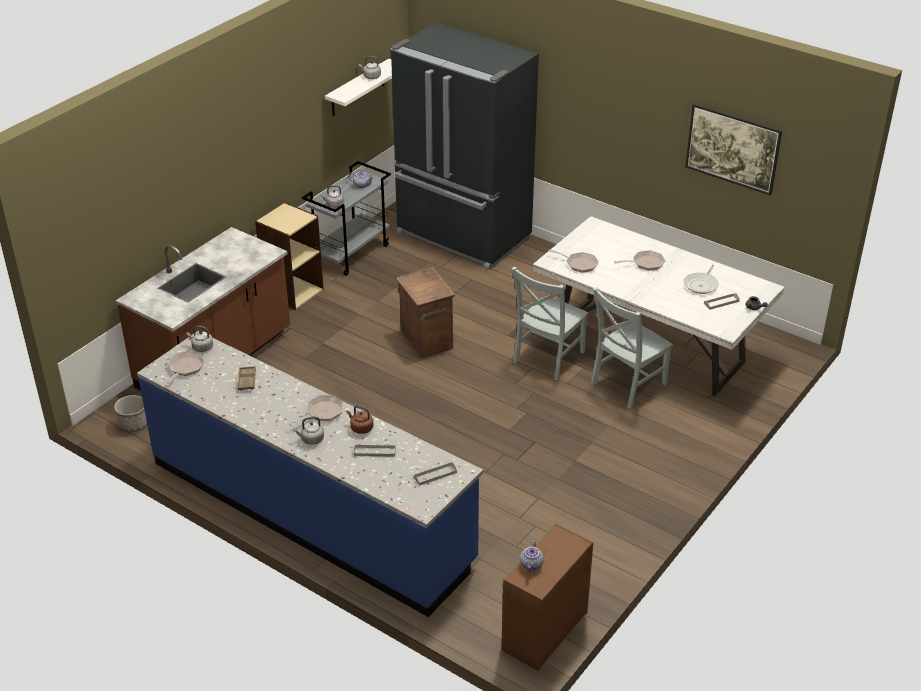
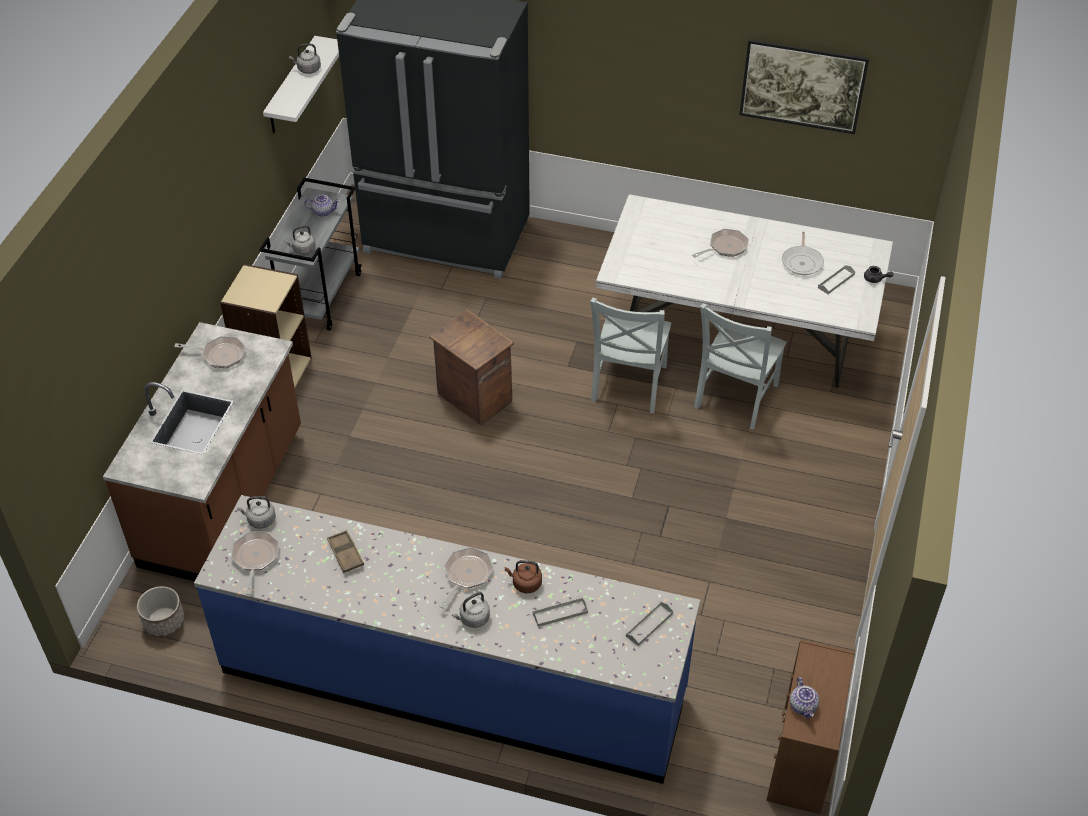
camera: 20 degrees left, 10 degrees up
(579, 264) = (650, 267): frying pan -> frying pan (220, 355)

